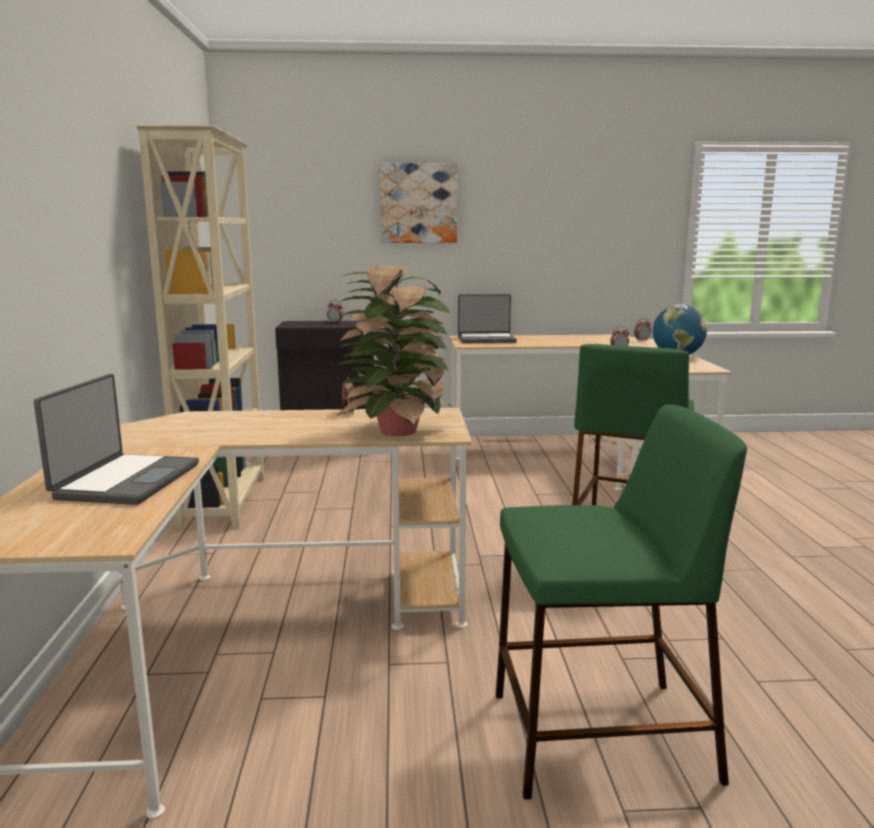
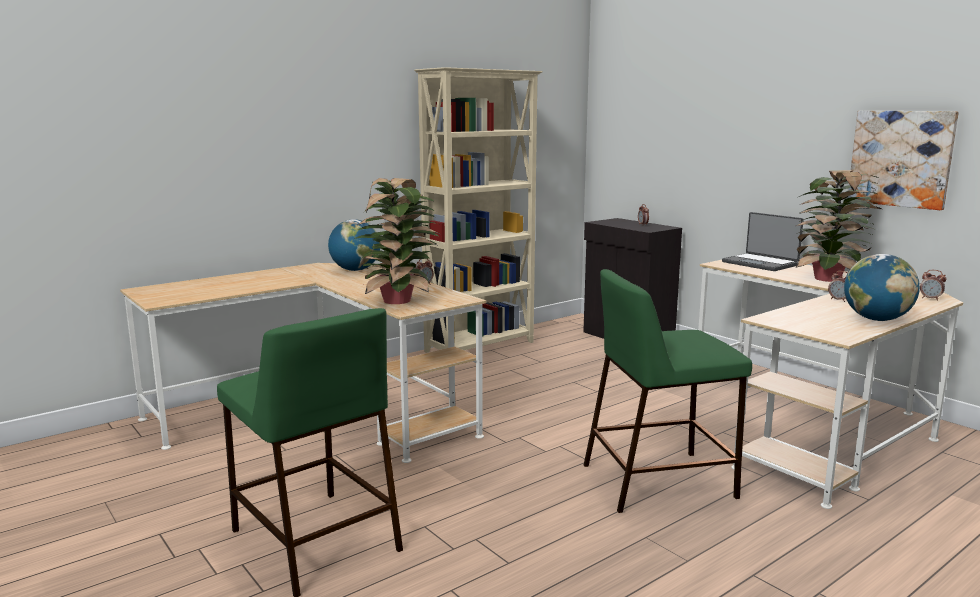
camera: 55 degrees right, 0 degrees up
(126, 481) = (237, 285): laptop -> none
(200, 421) = (355, 270): none -> globe
(418, 203) = (734, 115): picture -> picture (901, 158)
(561, 341) = (829, 279): none -> potted plant

